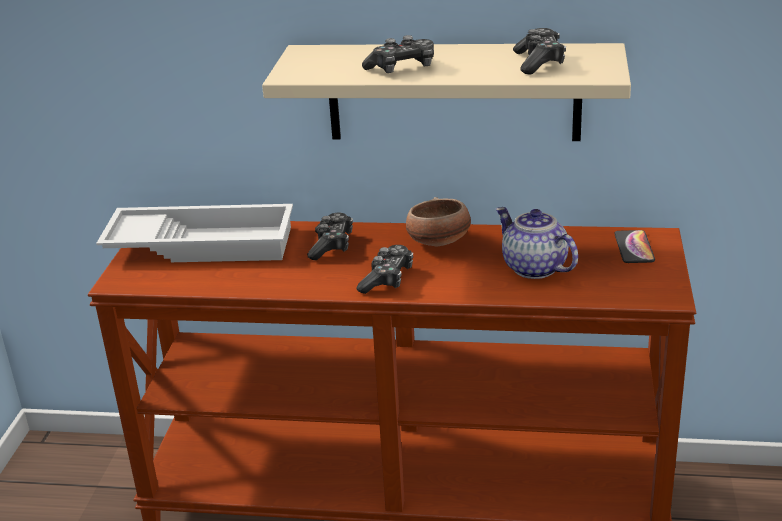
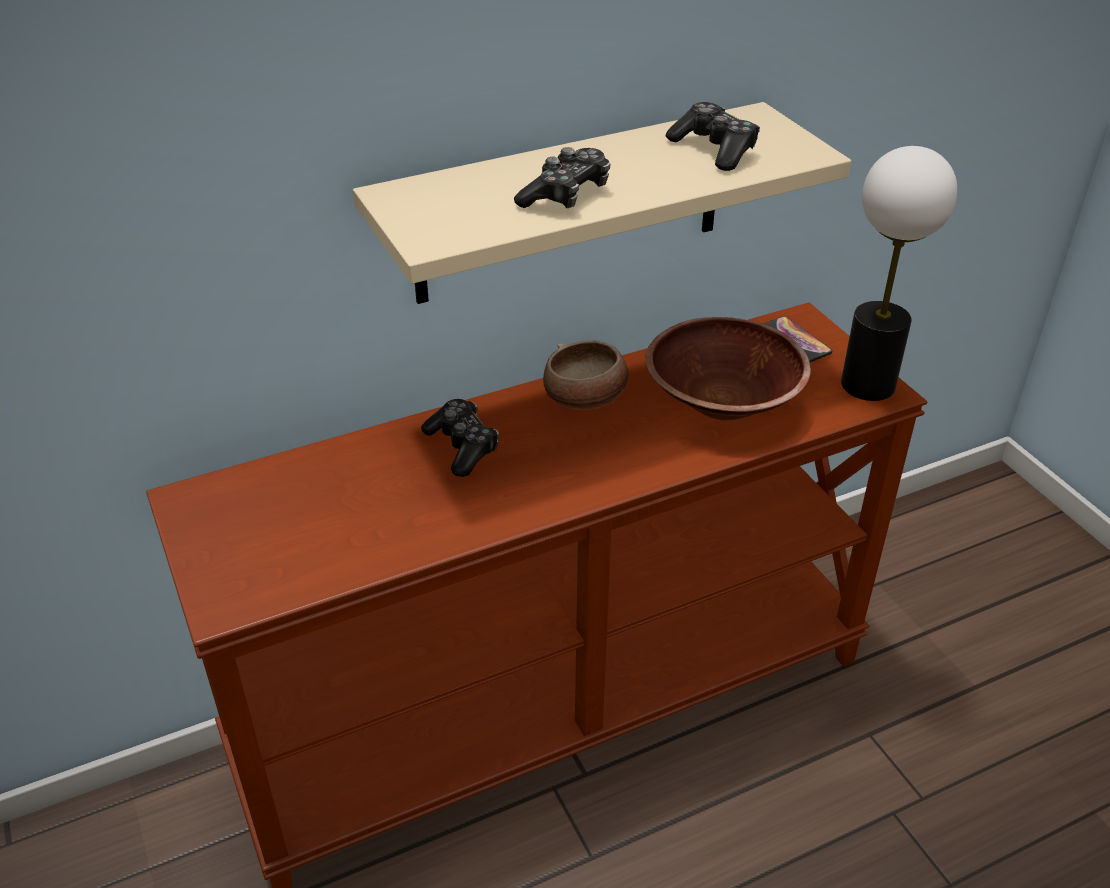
camera: 35 degrees left, 10 degrees up
(203, 243) = (285, 501): white tray -> none
(387, 279) = (580, 472): game controller -> none
(533, 268) = (723, 401): teapot -> brown bowl
(657, 288) = (867, 385): none -> table lamp

